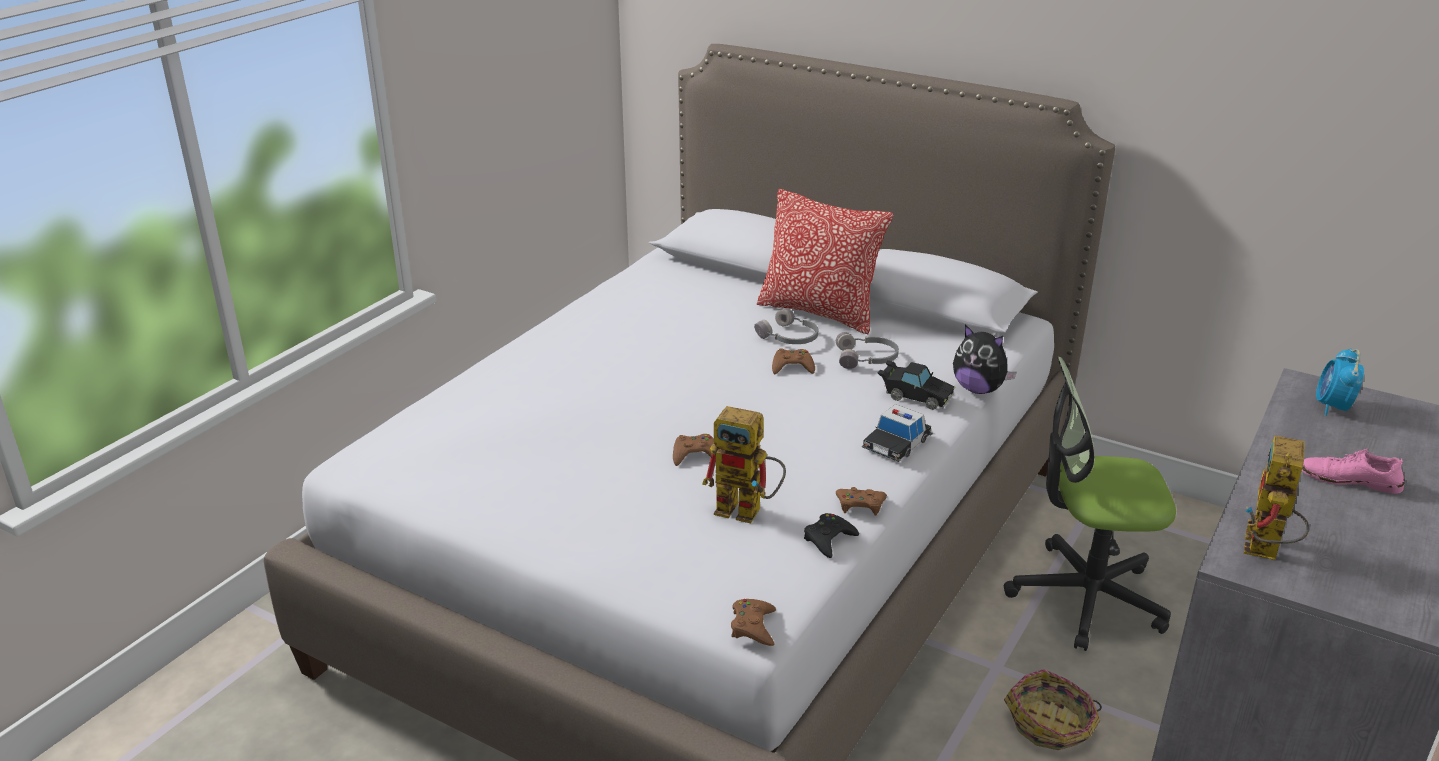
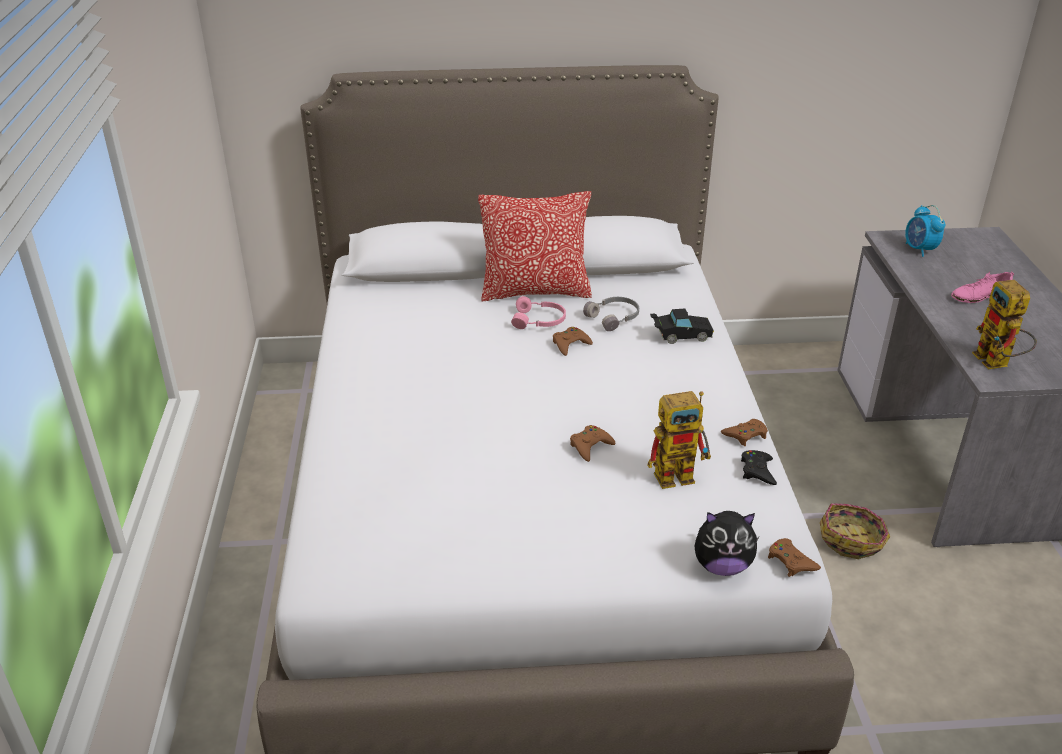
camera: 35 degrees left, 5 degrees up
(789, 338) = (539, 321): grey headphones -> pink headphones
(897, 443) = (712, 377): toy car -> none
(979, 389) = (711, 314): plush toy -> plush toy (722, 566)
(1086, 596) = (788, 441): office chair -> none

